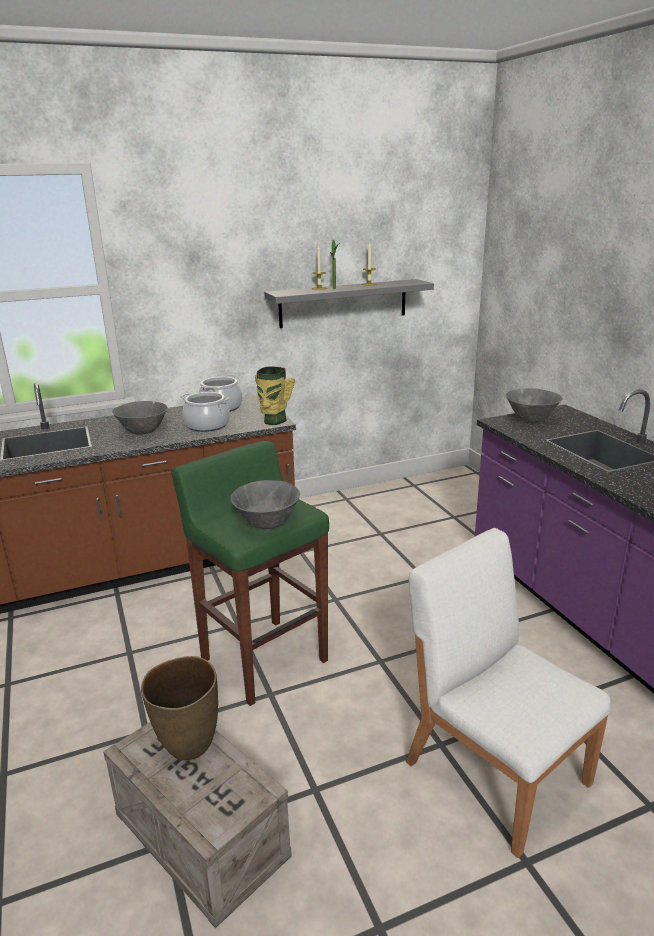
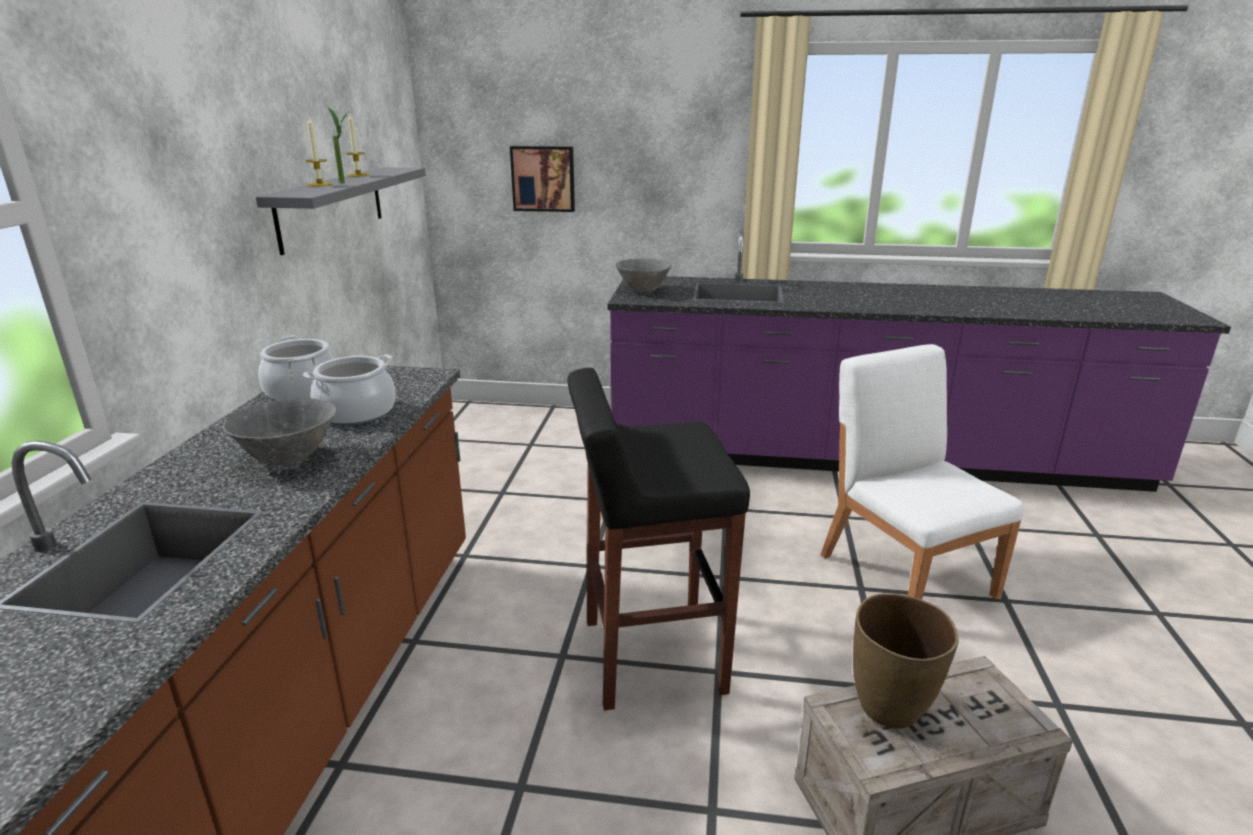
camera: 60 degrees left, 0 degrees up
(263, 659) = (650, 656): green stool -> black stool
(267, 524) = (699, 453): grey bowl -> none
(273, 421) = (426, 376): vase -> none
(495, 770) = (905, 573): white chair -> white chair turned 75 degrees clockwise
(545, 304) = (543, 178): none -> picture

